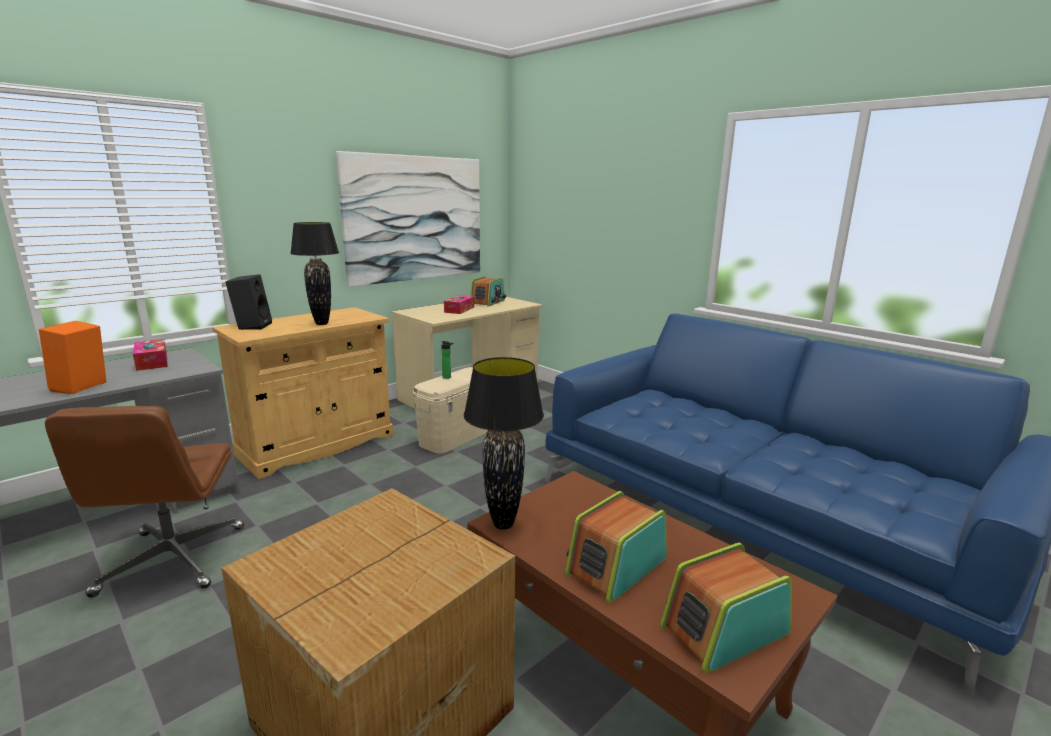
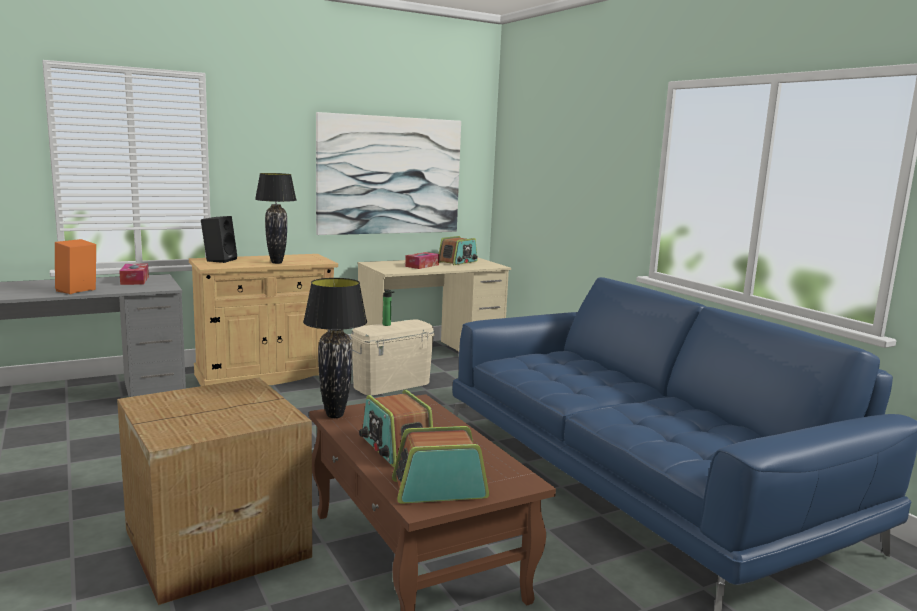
camera: 15 degrees right, 5 degrees down
(173, 560) = (117, 435): brown office chair -> none
(615, 566) = (396, 448): radio -> radio turned 90 degrees counterclockwise

